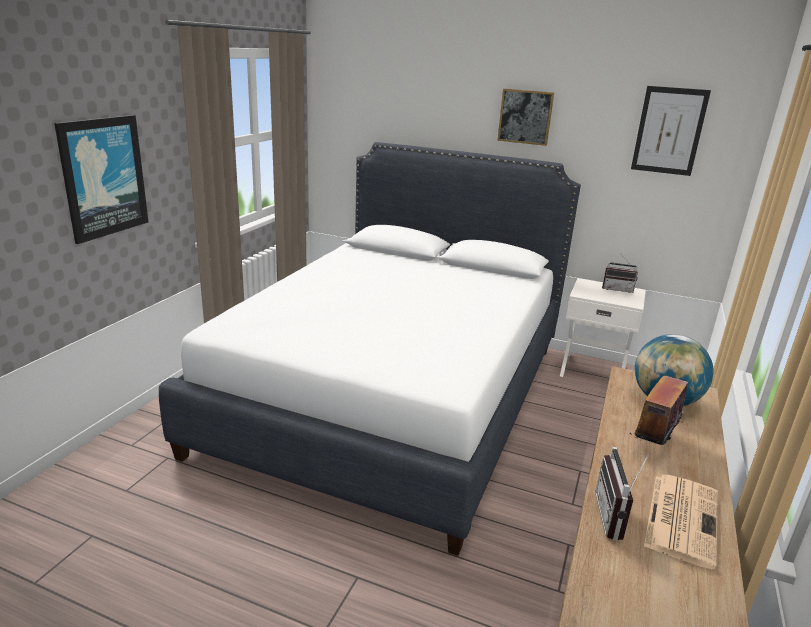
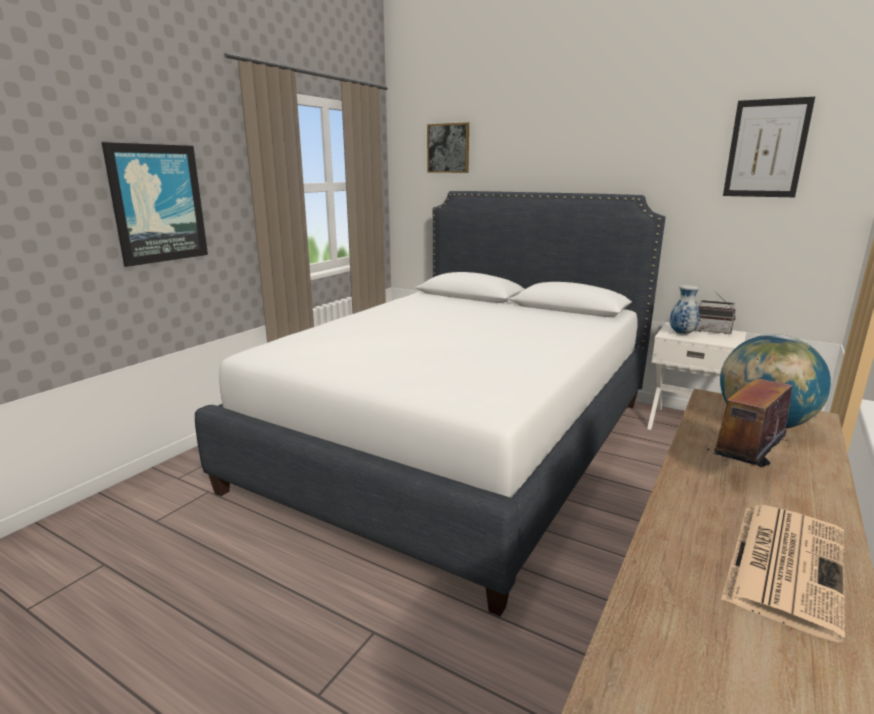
camera: 10 degrees right, 5 degrees down
(525, 117) = (602, 150): picture -> picture (448, 148)
(592, 292) = (681, 333): none -> vase
(617, 518) = (681, 558): radio -> none

